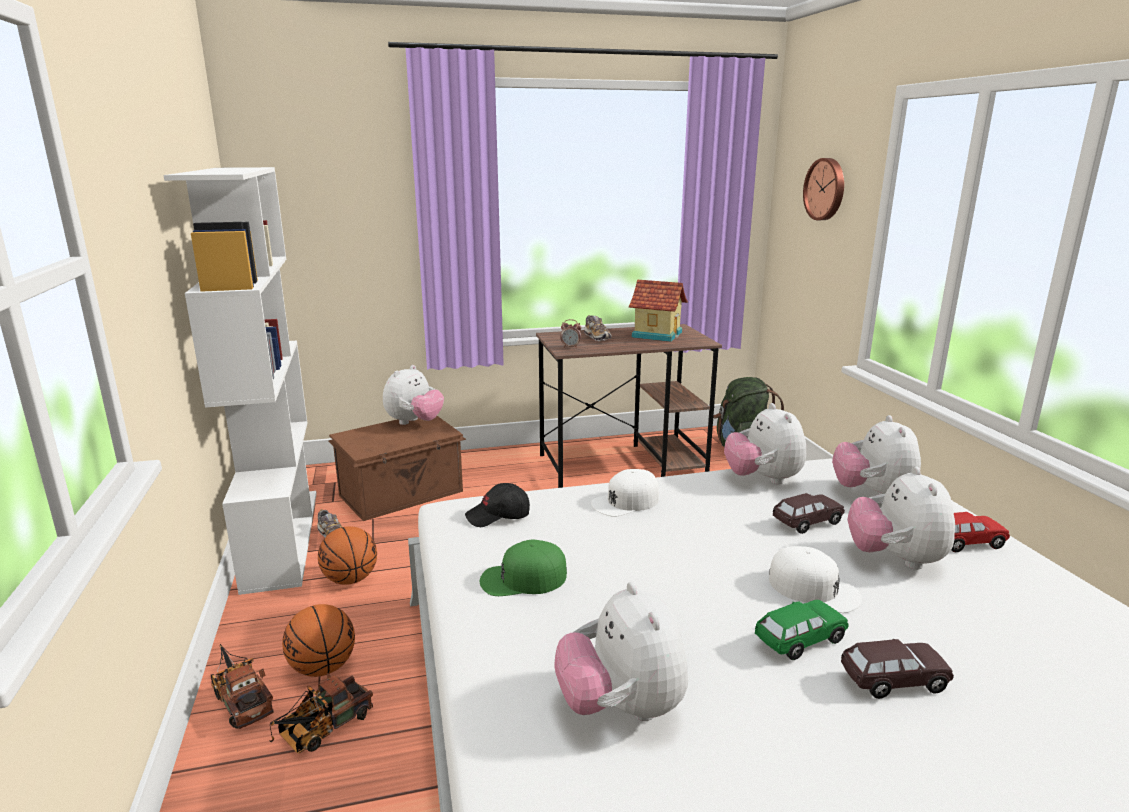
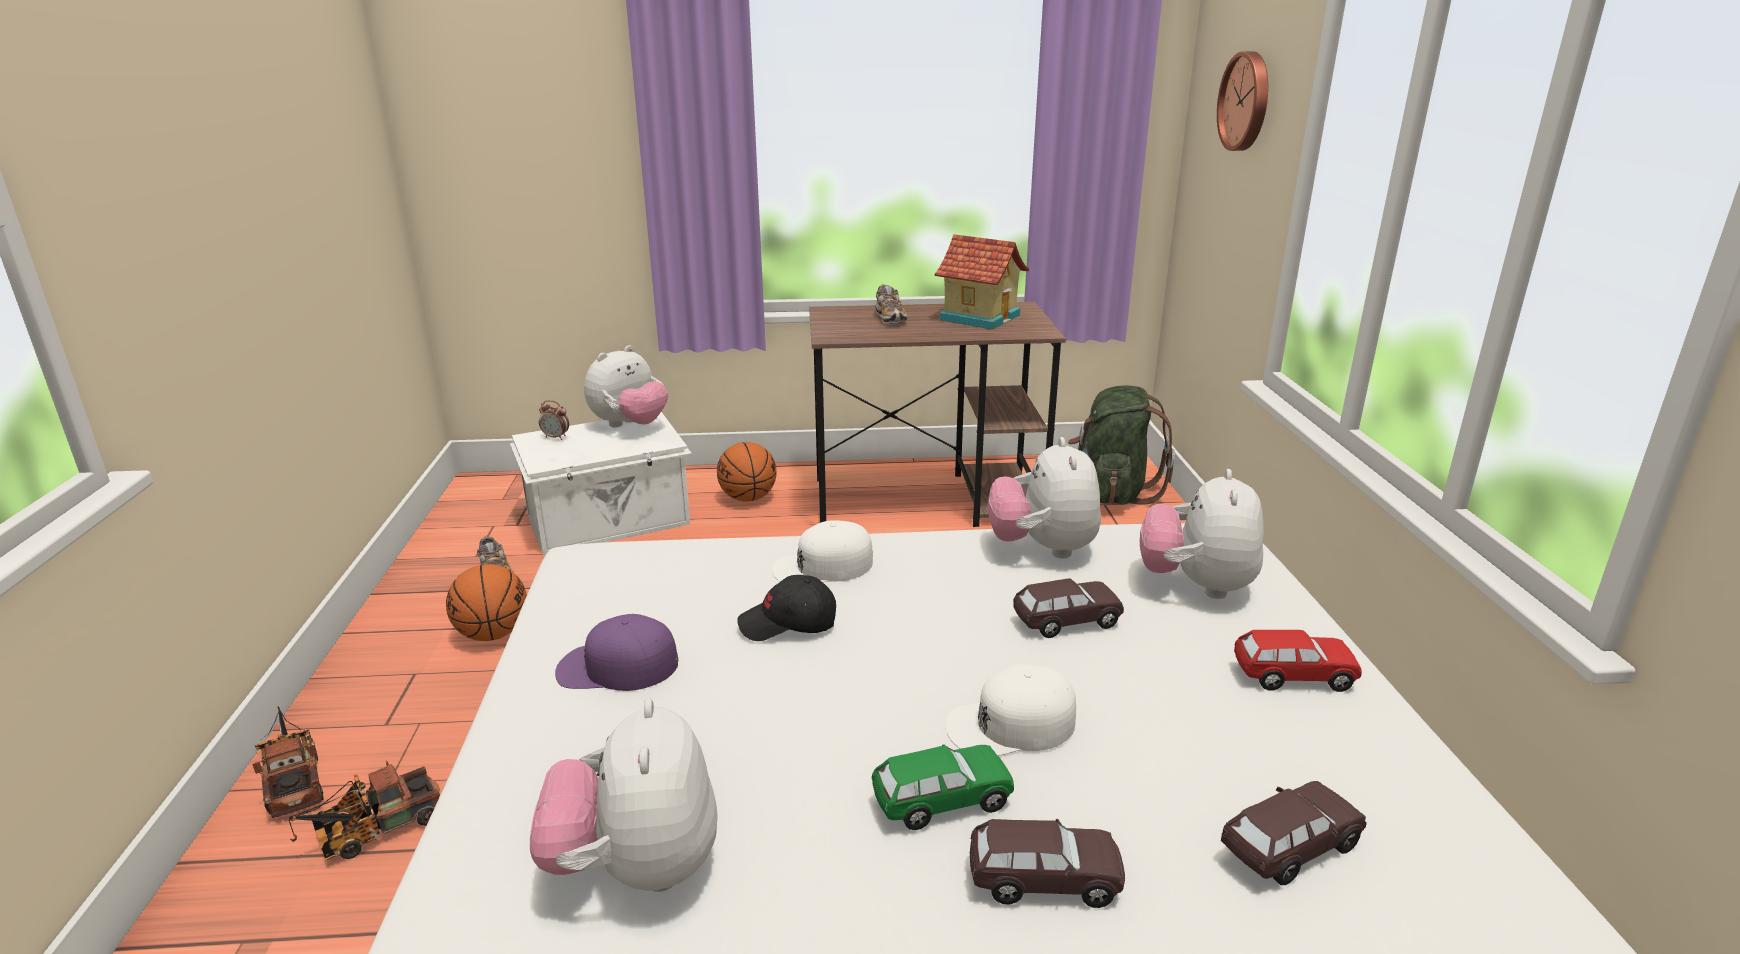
camera: 10 degrees right, 5 degrees up
(281, 537) = (433, 568): white bookcase -> none
(322, 668) = (408, 750): basketball -> basketball (748, 498)
(402, 494) = (610, 521): brown storage box -> white storage box
(498, 516) = (637, 573): black cap -> black cap (788, 624)
(523, 579) = (617, 667): green cap -> purple cap
(570, 347) = (841, 331): alarm clock -> alarm clock (556, 437)
(814, 589) = (1011, 725): white cap -> white cap turned 120 degrees clockwise
(895, 559) = (1166, 692): plush toy -> none
(1029, 642) = (1289, 848): none -> brown toy car

